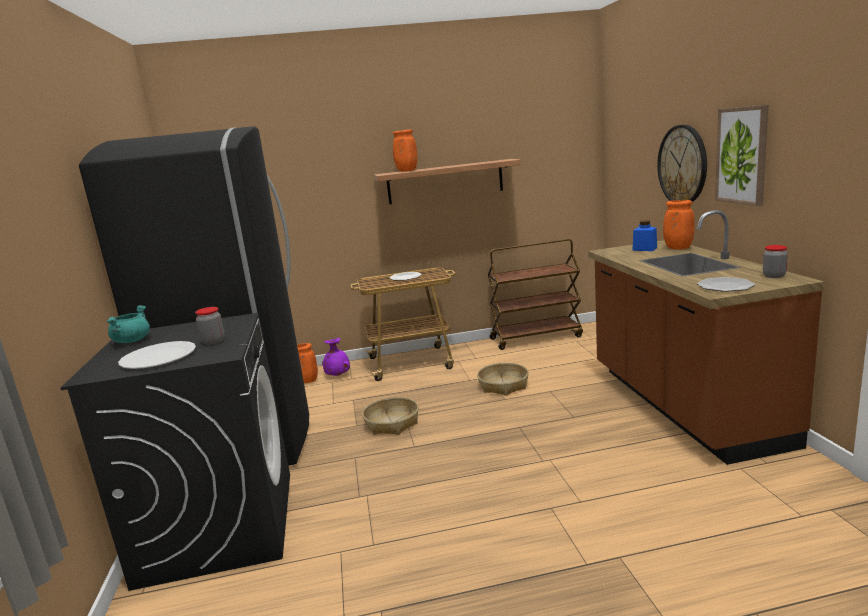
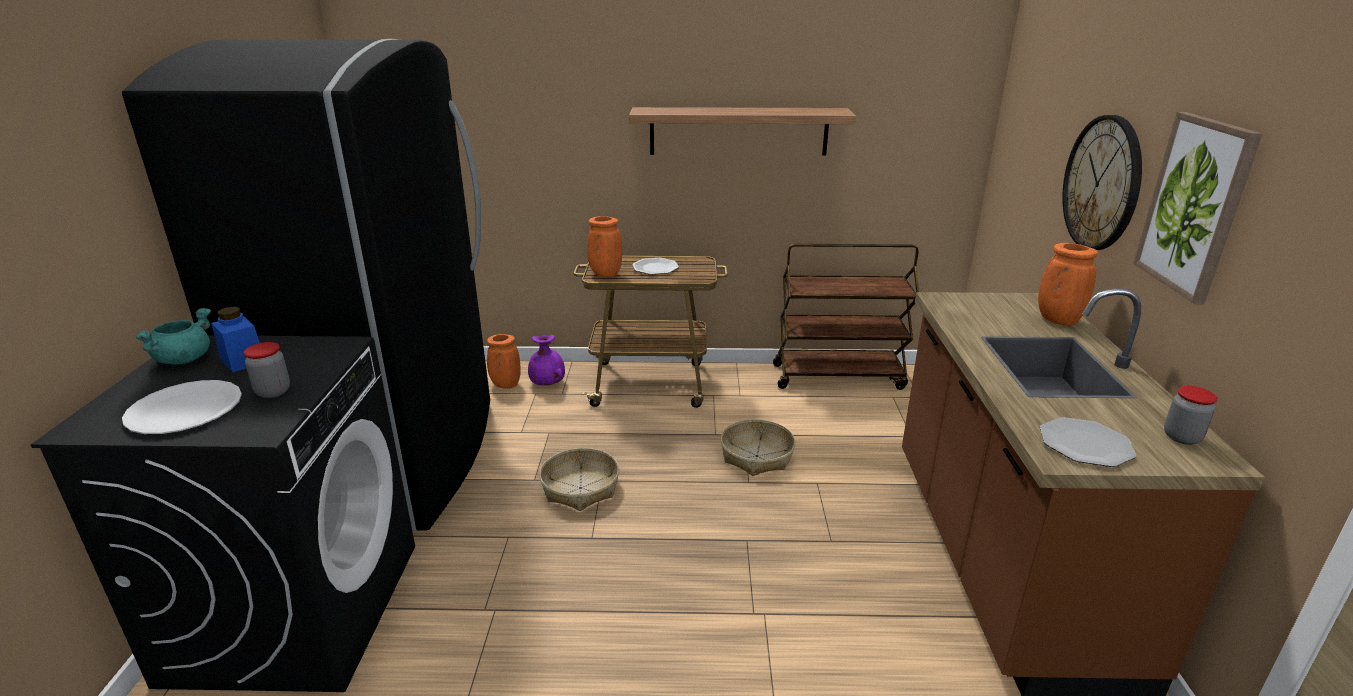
camera: 10 degrees right, 10 degrees up
(406, 171) = (678, 110): orange vase -> orange vase (604, 274)
(644, 249) = (1004, 309): blue jar -> blue jar (243, 360)

